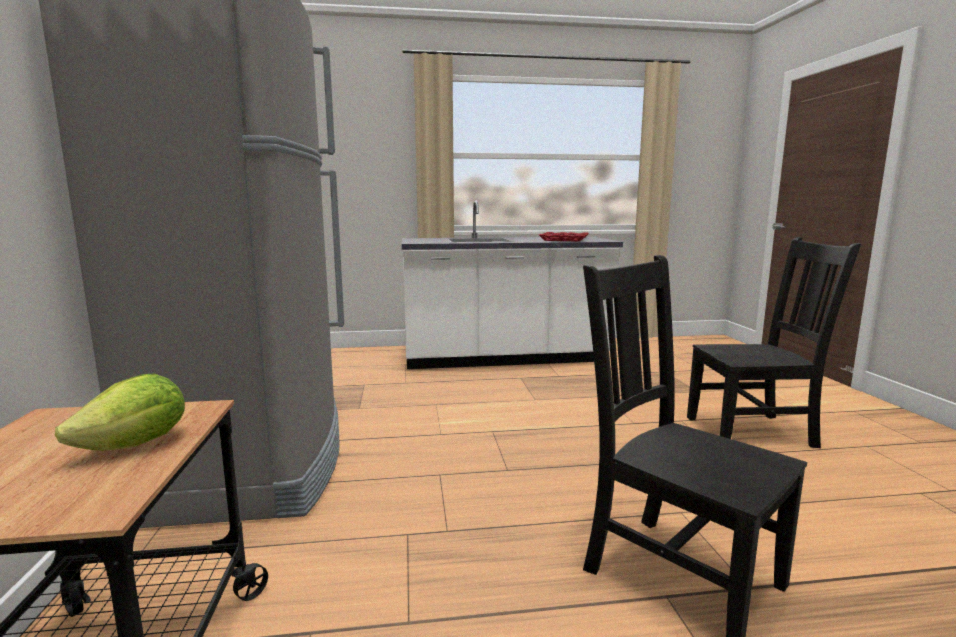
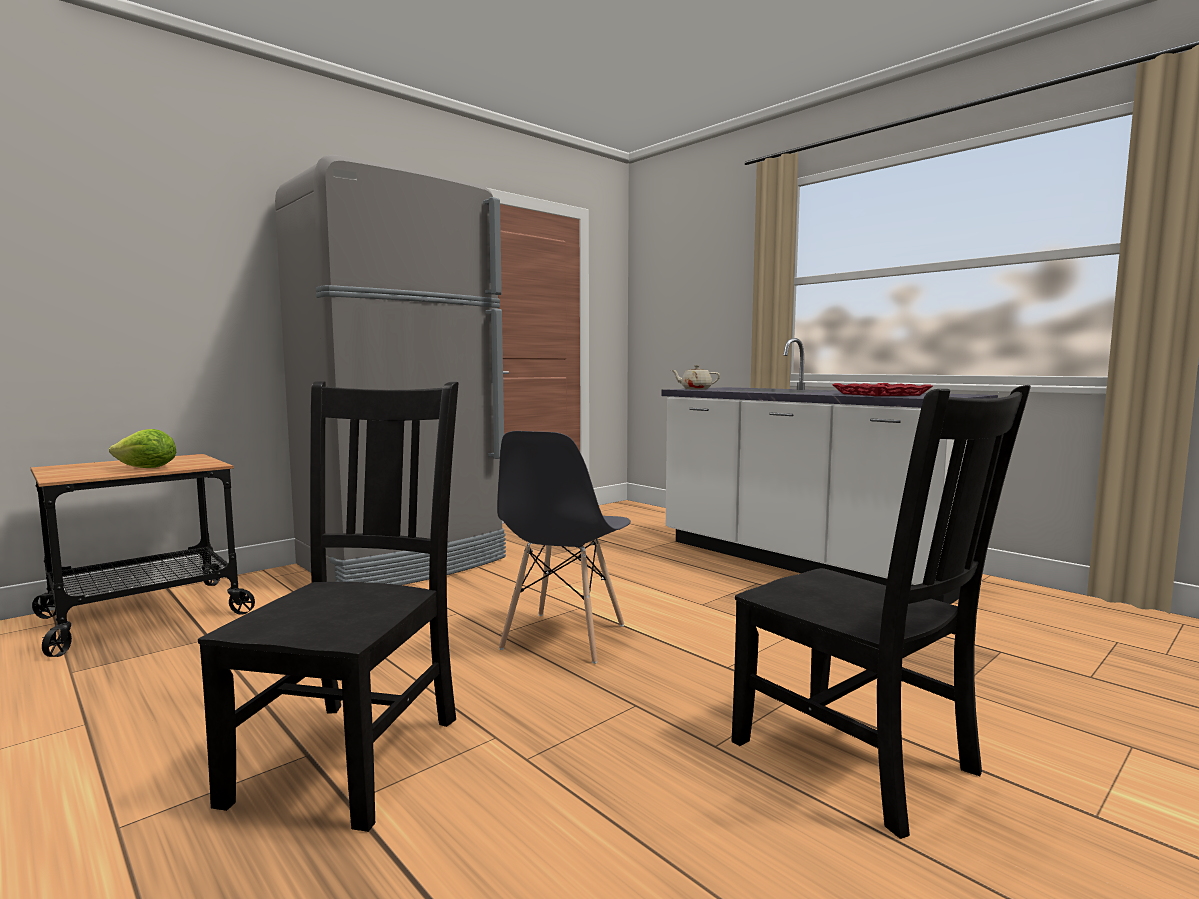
camera: 55 degrees right, 5 degrees down
(422, 242) = (695, 389): none -> beige teapot
(541, 450) = (563, 637): none -> grey chair

